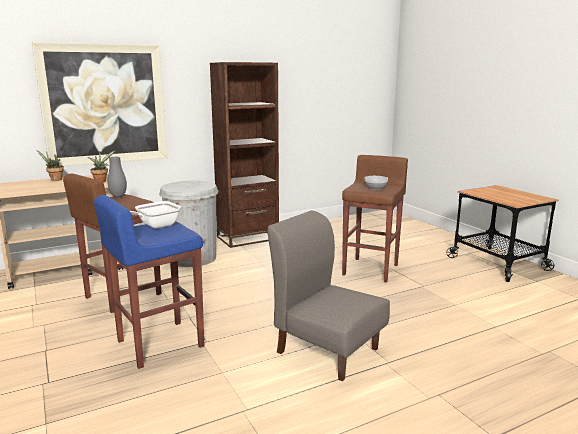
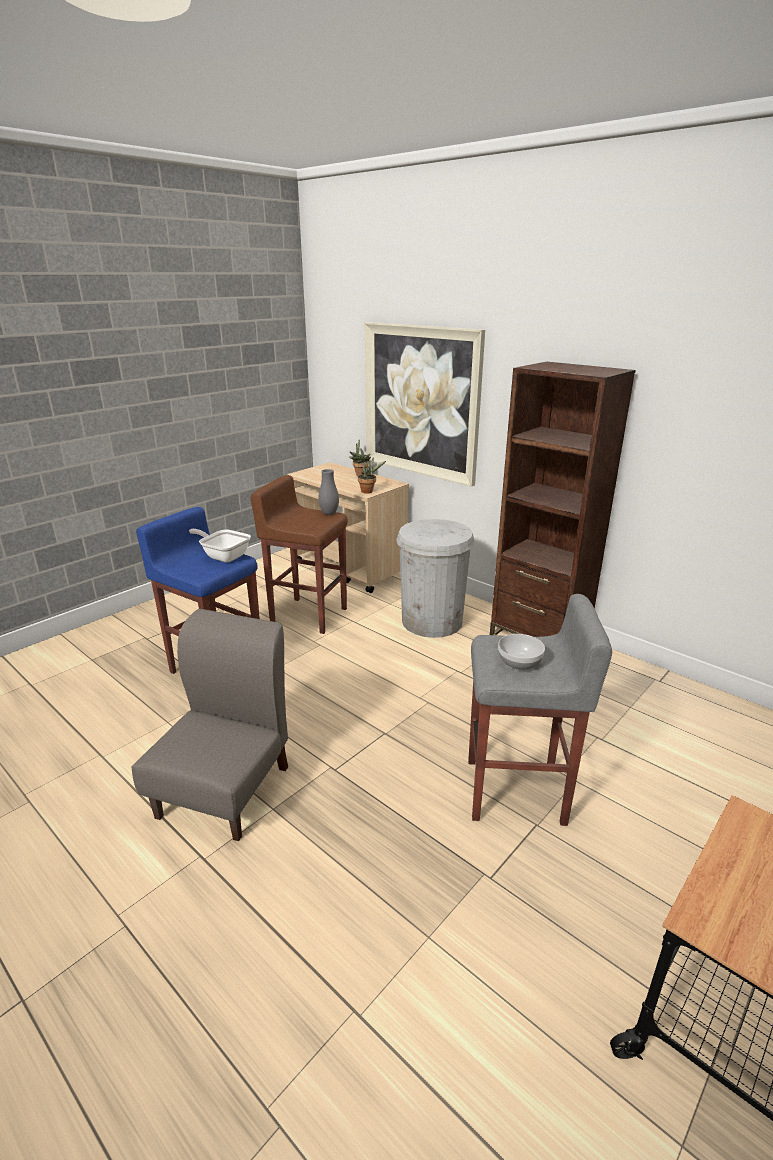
camera: 70 degrees right, 10 degrees up
(371, 269) = (517, 792): brown stool -> grey stool

